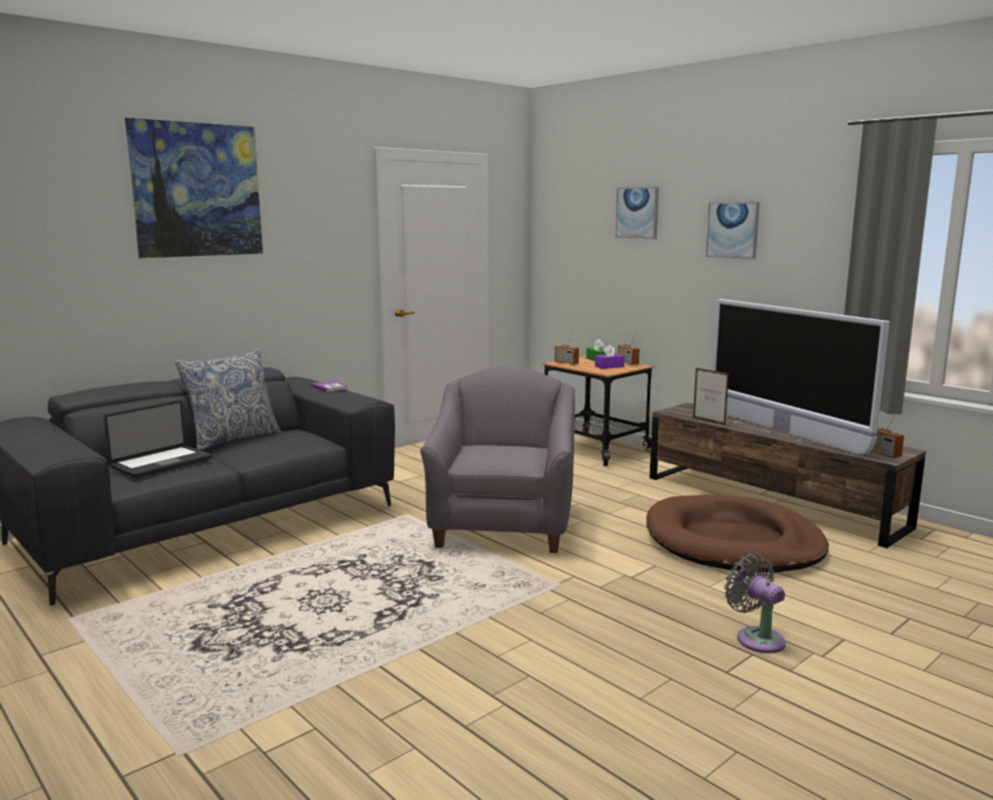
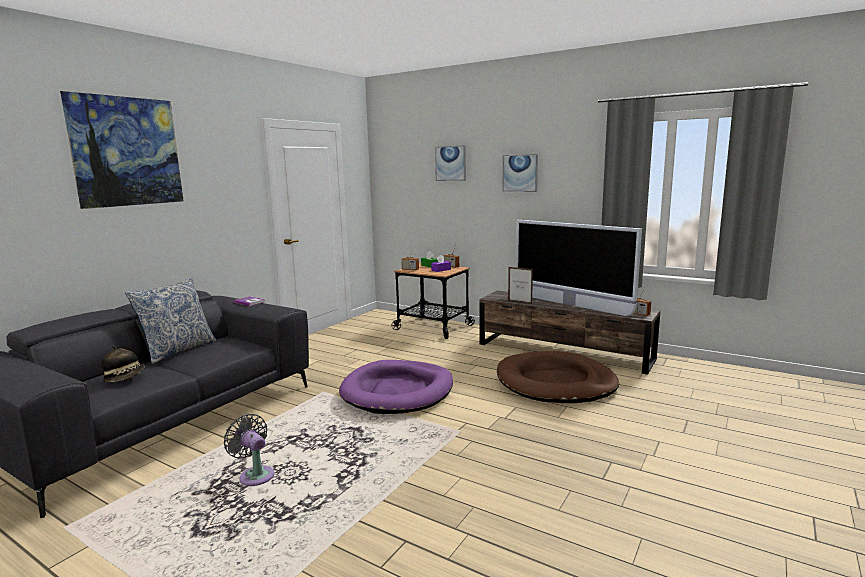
camera: 15 degrees left, 0 degrees up
(162, 463) = (125, 378): laptop -> hat
(503, 525) = (398, 391): grey armchair -> purple dog bed
(756, 638) = (607, 450): grey fan -> grey fan (255, 475)

